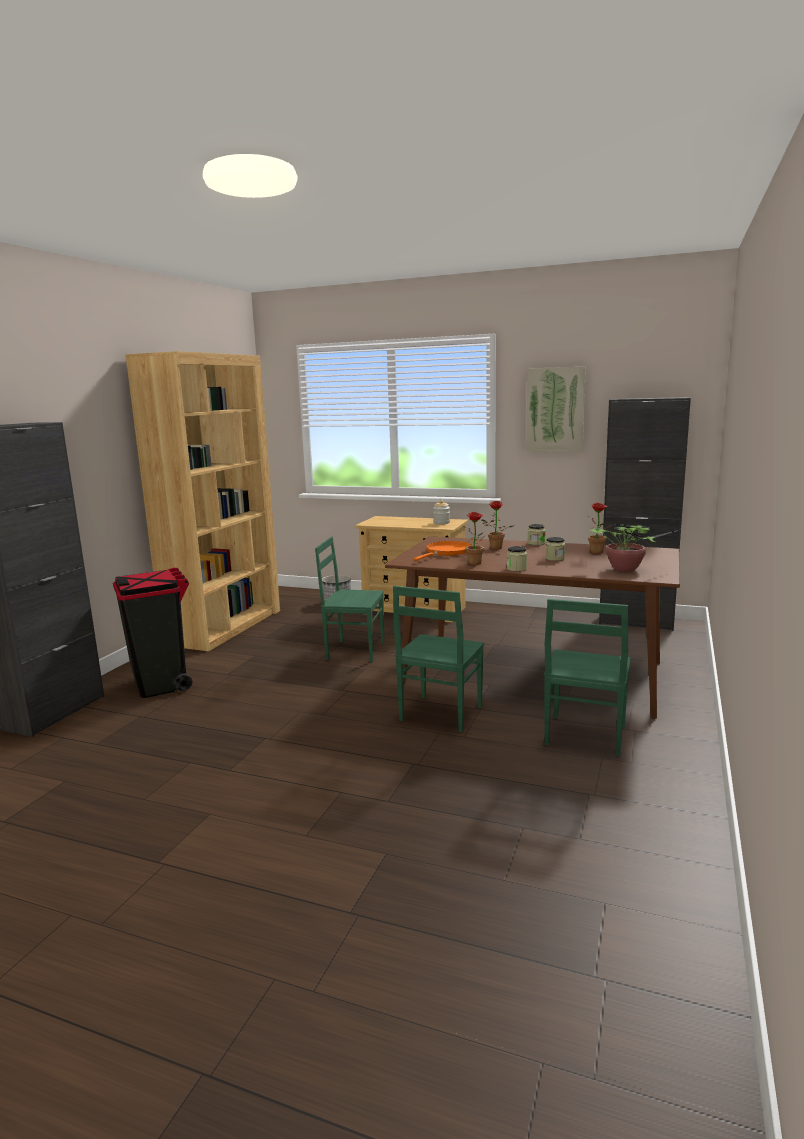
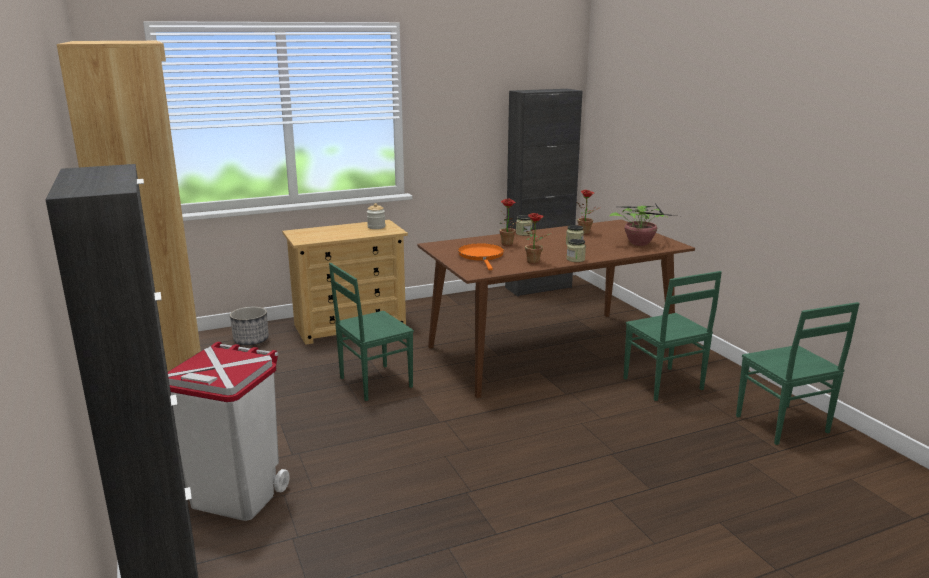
camera: 45 degrees left, 5 degrees up
(161, 683) = (236, 496): black trash can -> white trash can
(439, 714) = (552, 408): green chair -> green chair (782, 425)
(555, 409) = (458, 101): picture -> none

